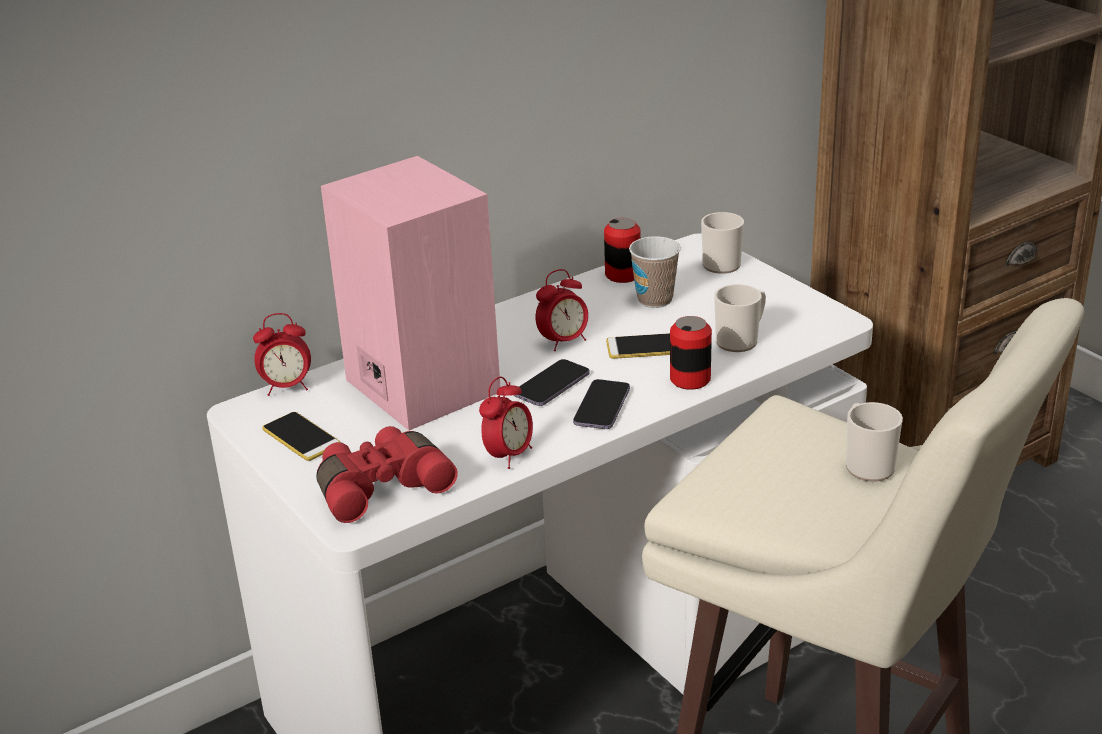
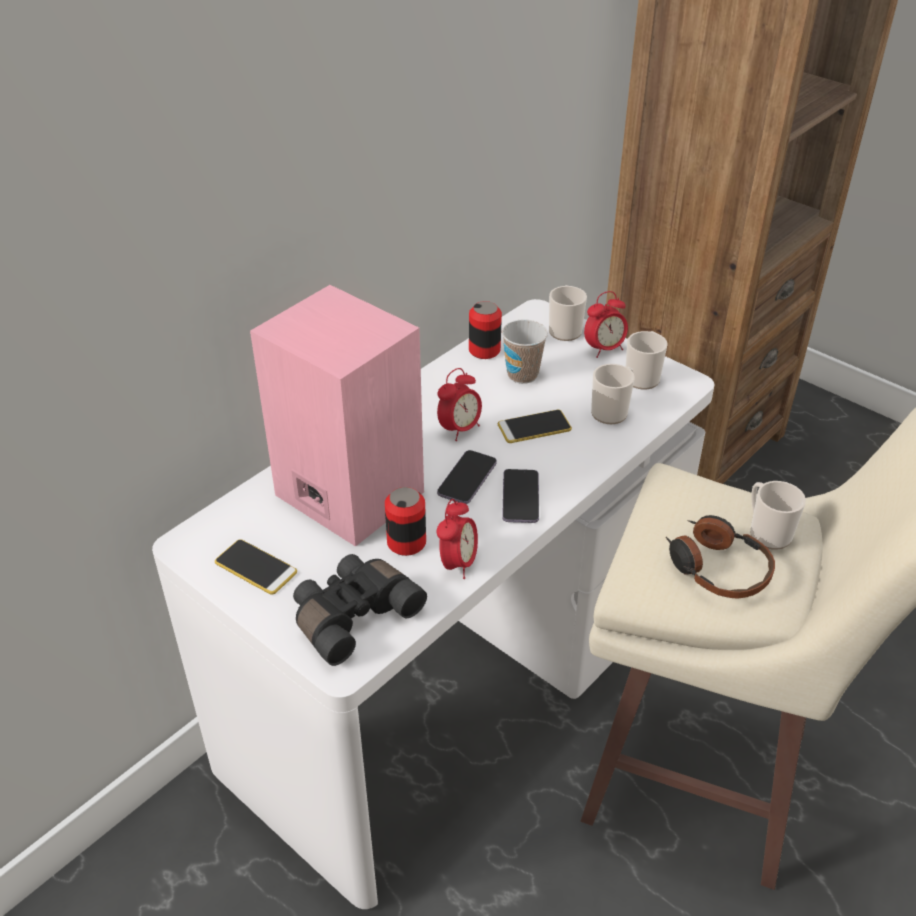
camera: 15 degrees left, 10 degrees up
(287, 387) = (221, 510): alarm clock -> alarm clock (604, 349)
(380, 486) = (352, 615): red binoculars -> black binoculars
(690, 379) = (585, 458): can -> can (406, 542)
(791, 312) = (643, 376): none -> mug
(792, 490) = (717, 568): none -> headphones

